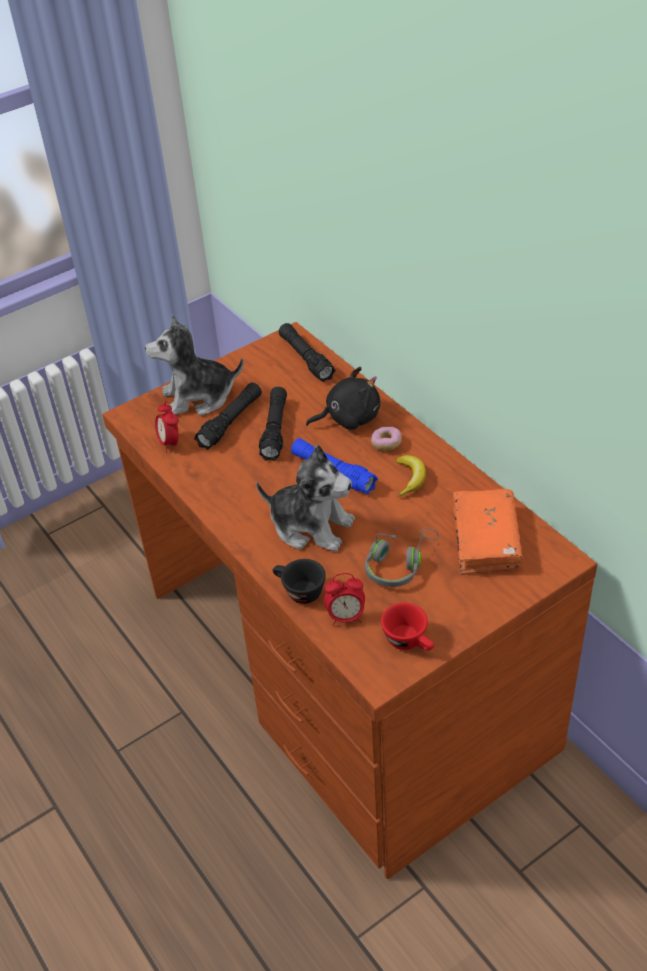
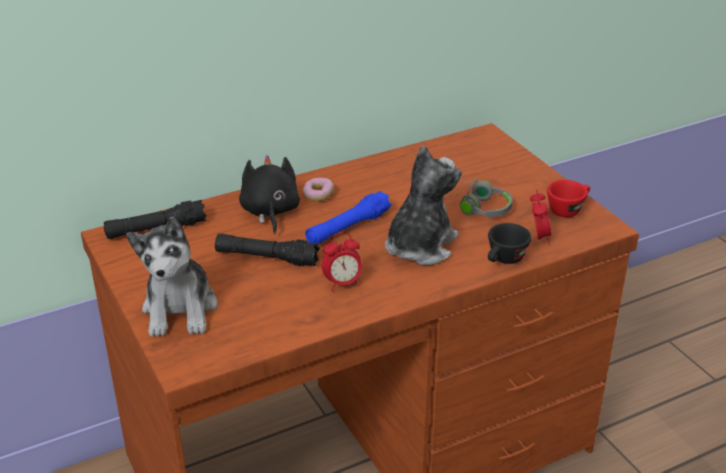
camera: 85 degrees left, 10 degrees down
(170, 443) = (254, 334): alarm clock -> alarm clock (342, 284)
(230, 422) = (238, 287): black flashlight -> none
(410, 478) = (371, 188): banana -> none
(486, 539) = (458, 162): orange book -> none

